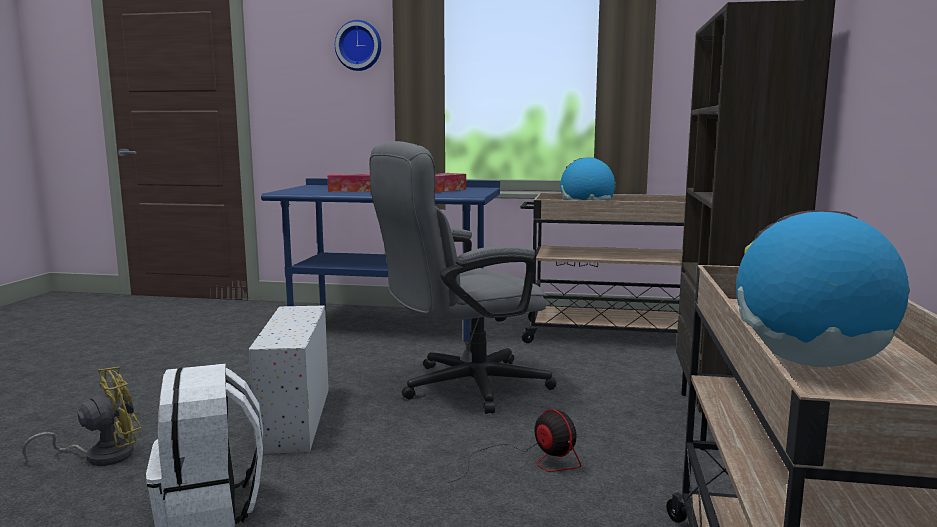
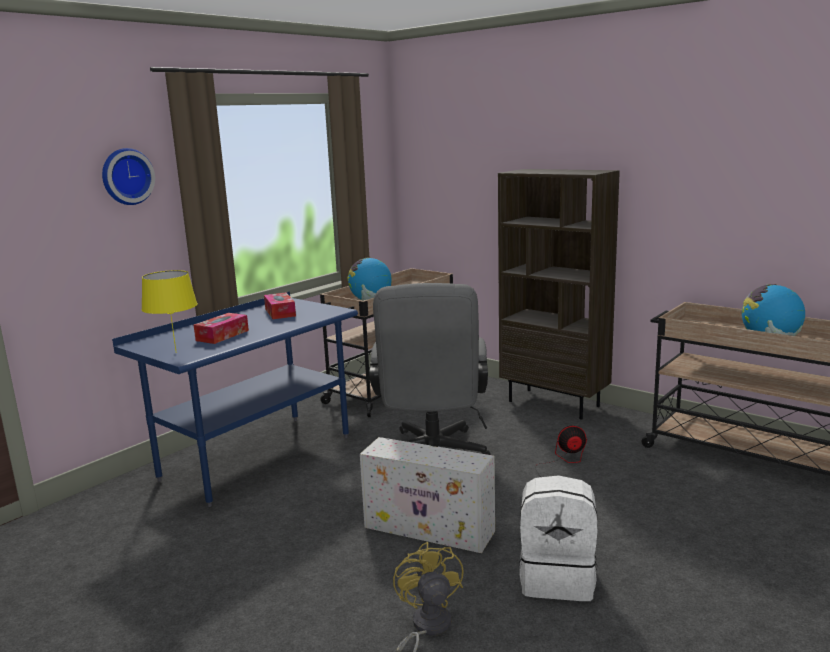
camera: 60 degrees left, 5 degrees up
(296, 190) = (175, 353): none -> yellow table lamp

